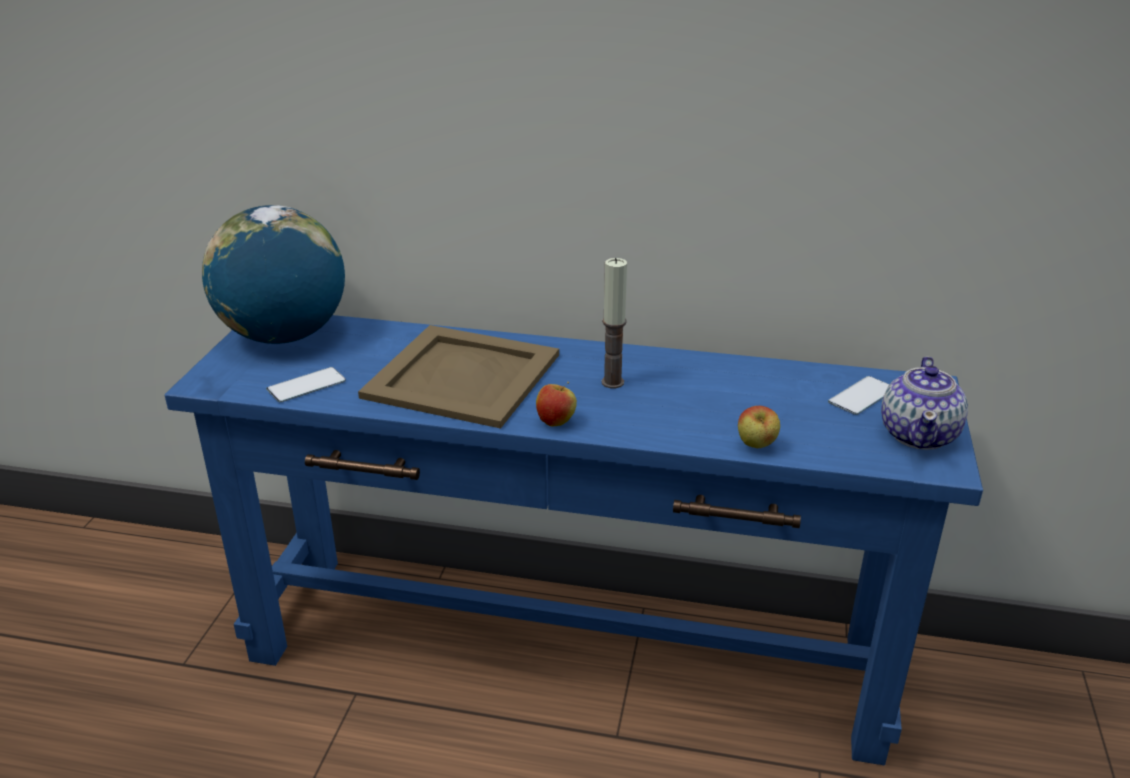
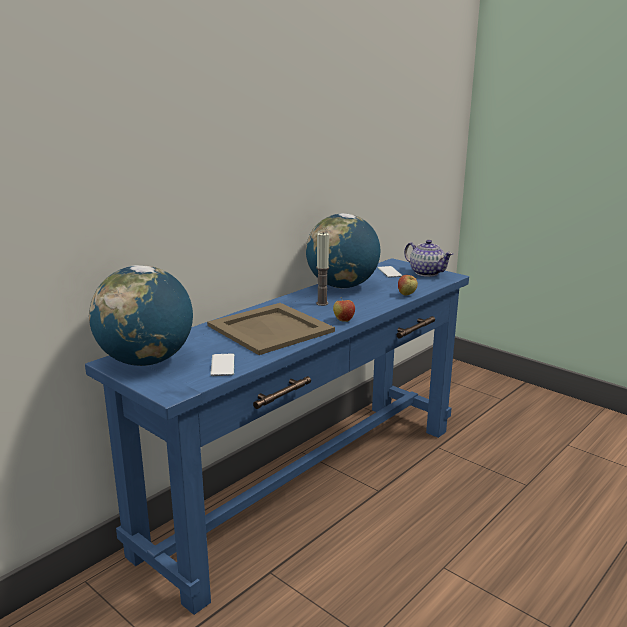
camera: 60 degrees left, 10 degrees down
(717, 375) = (342, 286): none -> globe

